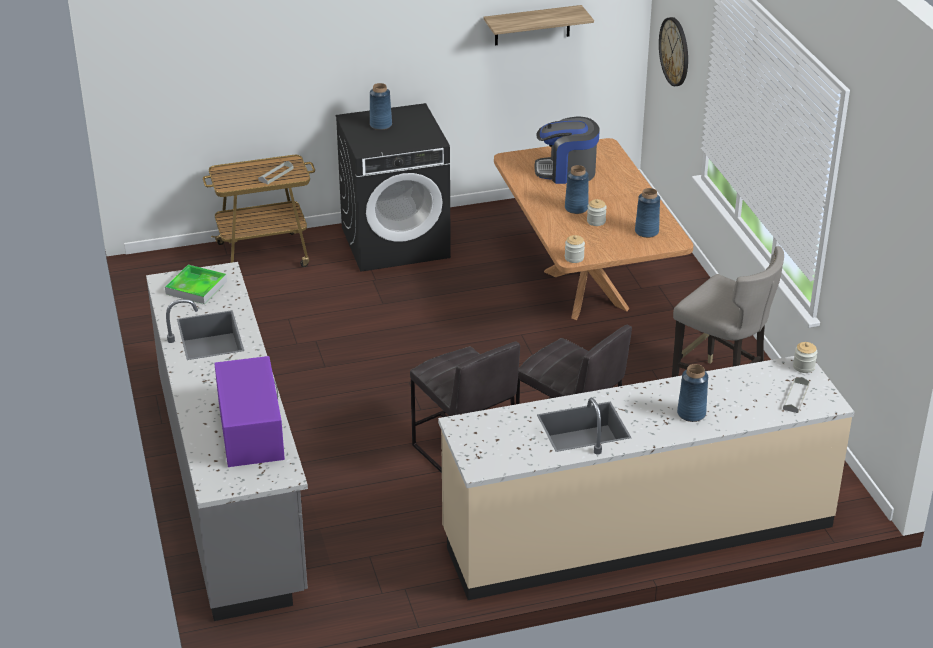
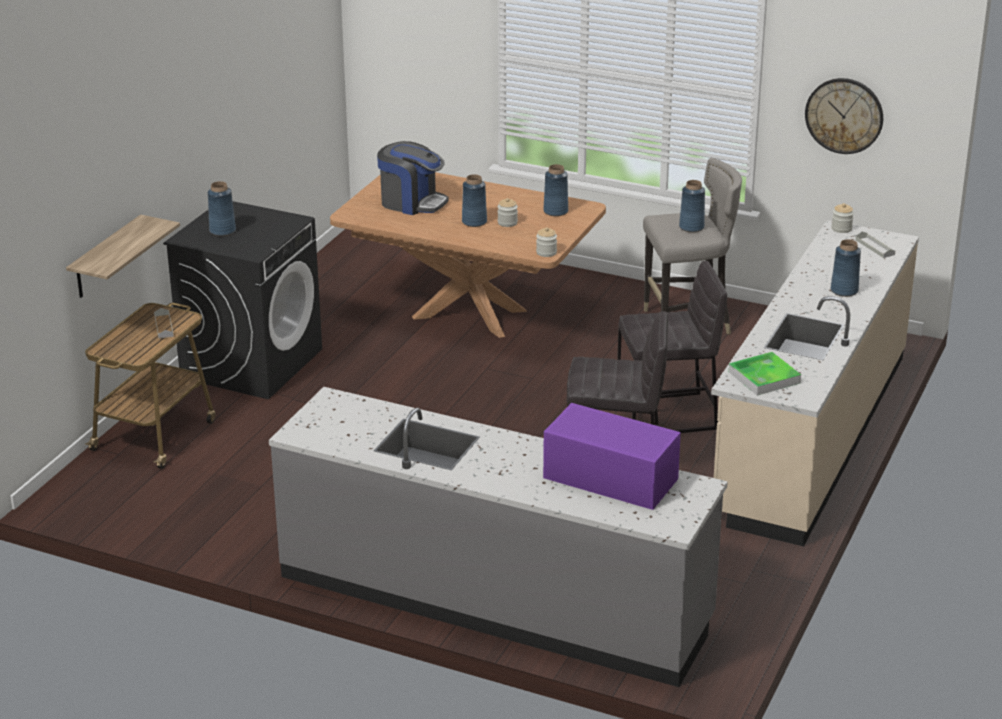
camera: 50 degrees left, 5 degrees down
(196, 287) = (335, 422): tray -> tray (764, 377)
(532, 25) = (277, 79): shelf -> shelf (106, 258)
(566, 172) = (412, 202): coffee machine -> coffee machine turned 105 degrees counterclockwise
(675, 51) = (411, 58): wall clock -> wall clock (844, 115)
(725, 301) = (691, 227): none -> blue vase

